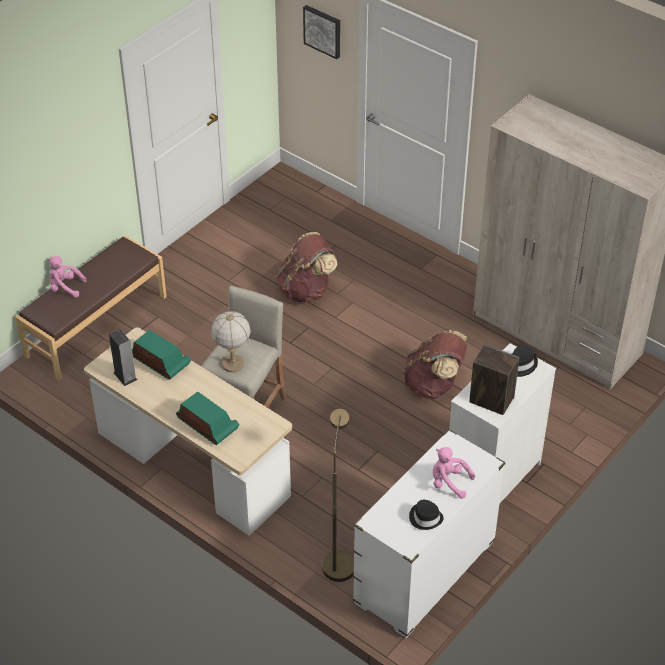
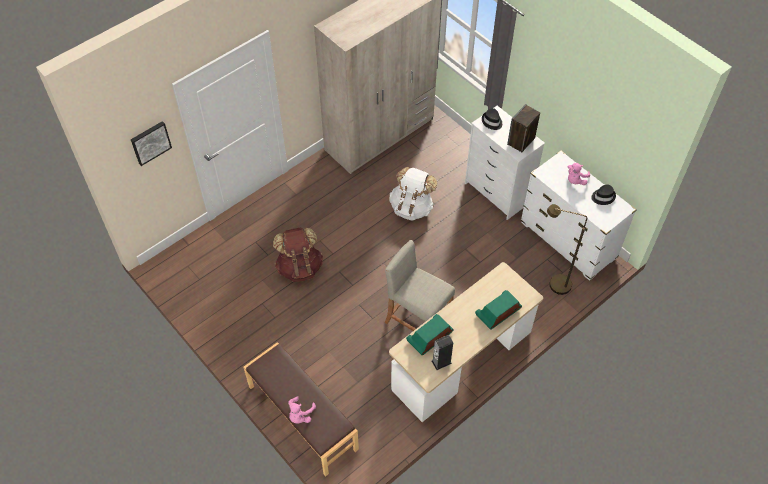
camera: 80 degrees left, 10 degrees up
(232, 364) = (432, 294): table lamp -> none
(434, 385) = (412, 207): brown backpack -> white backpack

